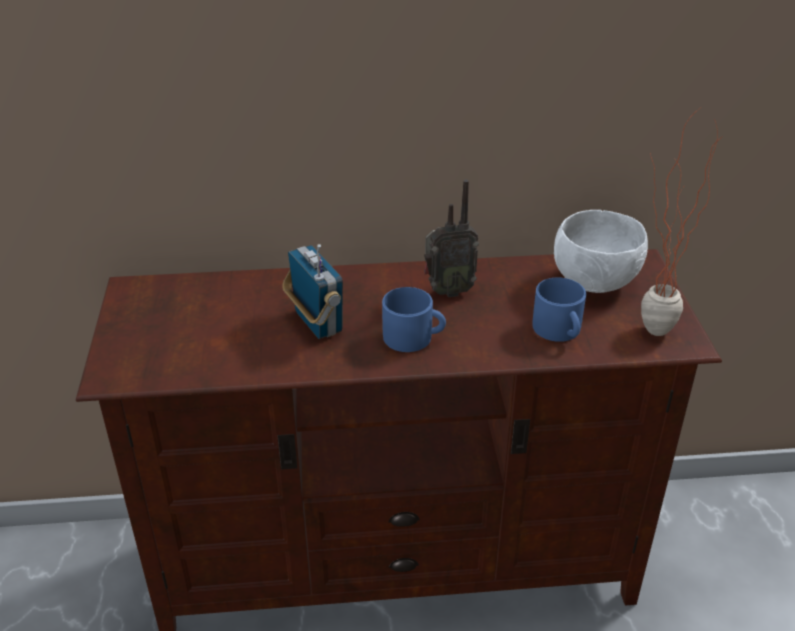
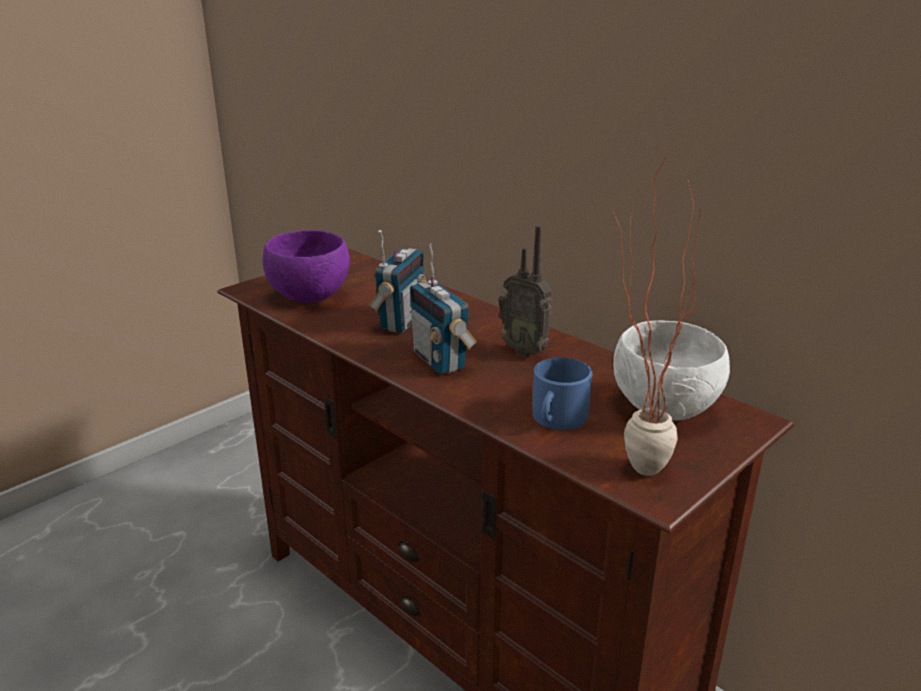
camera: 50 degrees right, 10 degrees down
(188, 348) = (309, 296): none -> purple bowl
(414, 337) = (440, 361): blue mug -> radio

